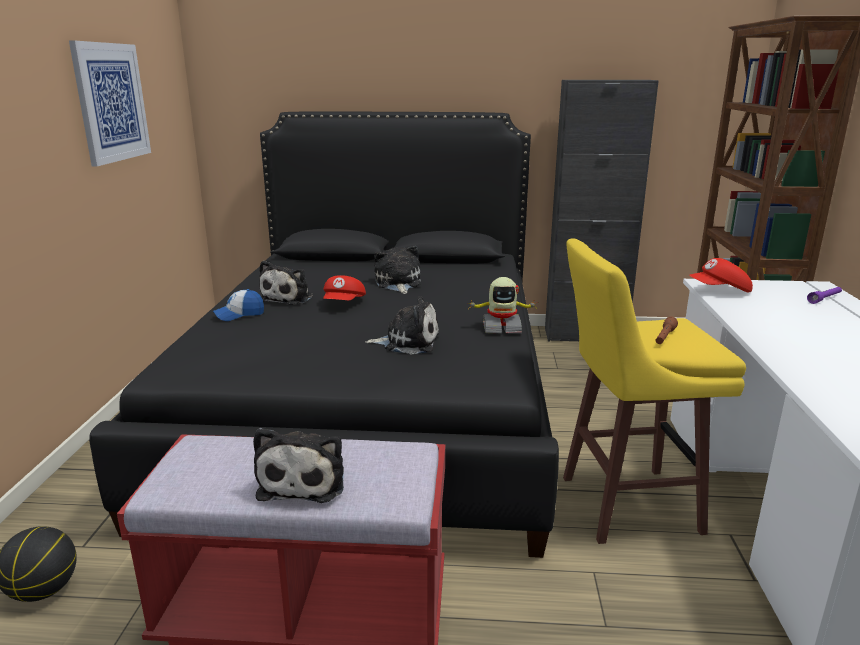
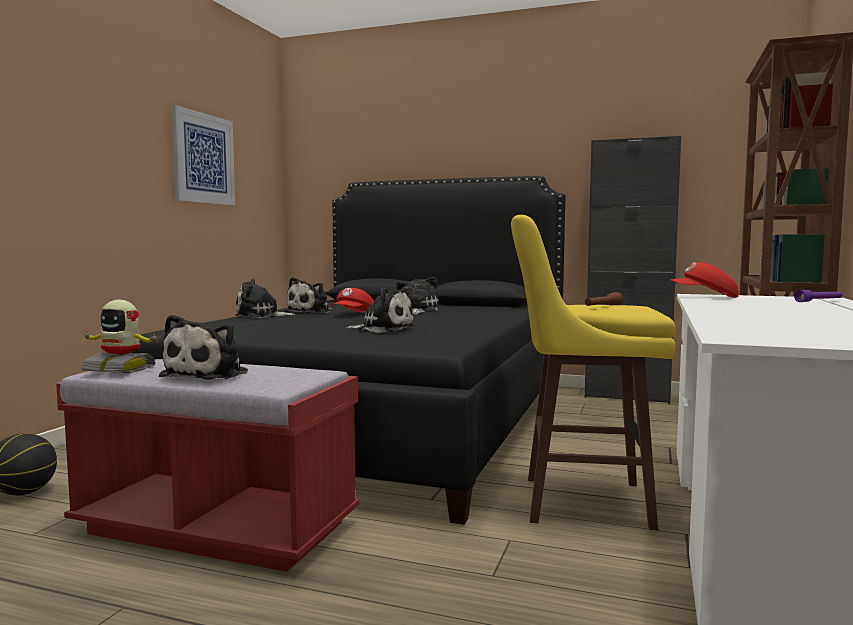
camera: 15 degrees right, 15 degrees down
(239, 314) = (261, 316): cap -> plush toy
(501, 328) = (479, 327): toy robot -> toy robot (121, 369)

